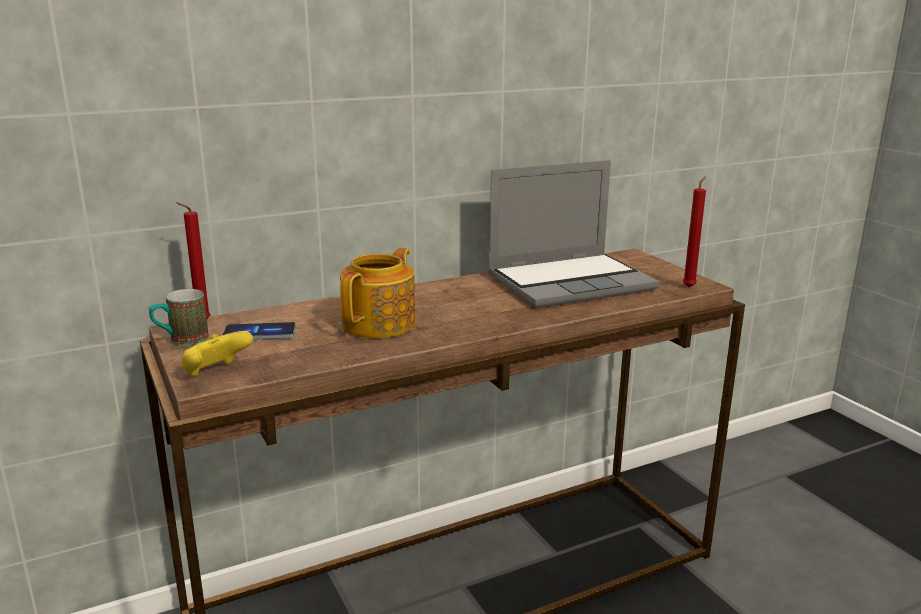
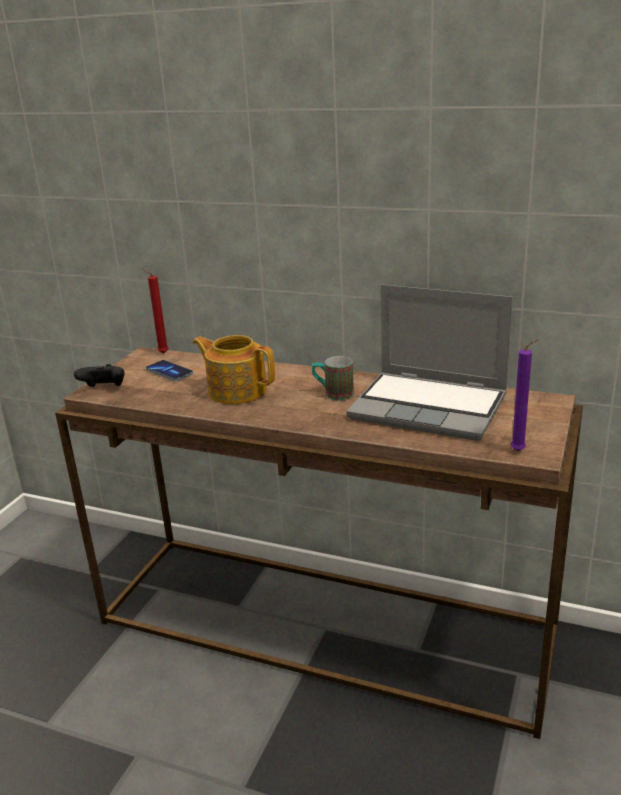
camera: 50 degrees right, 5 degrees up
(181, 340) = (132, 362): mug -> mug (333, 394)
(216, 373) = (104, 389): yellow game controller -> black game controller
(380, 323) = (237, 391): teapot -> teapot turned 135 degrees counterclockwise
(690, 286) = (520, 451): red candle -> purple candle

